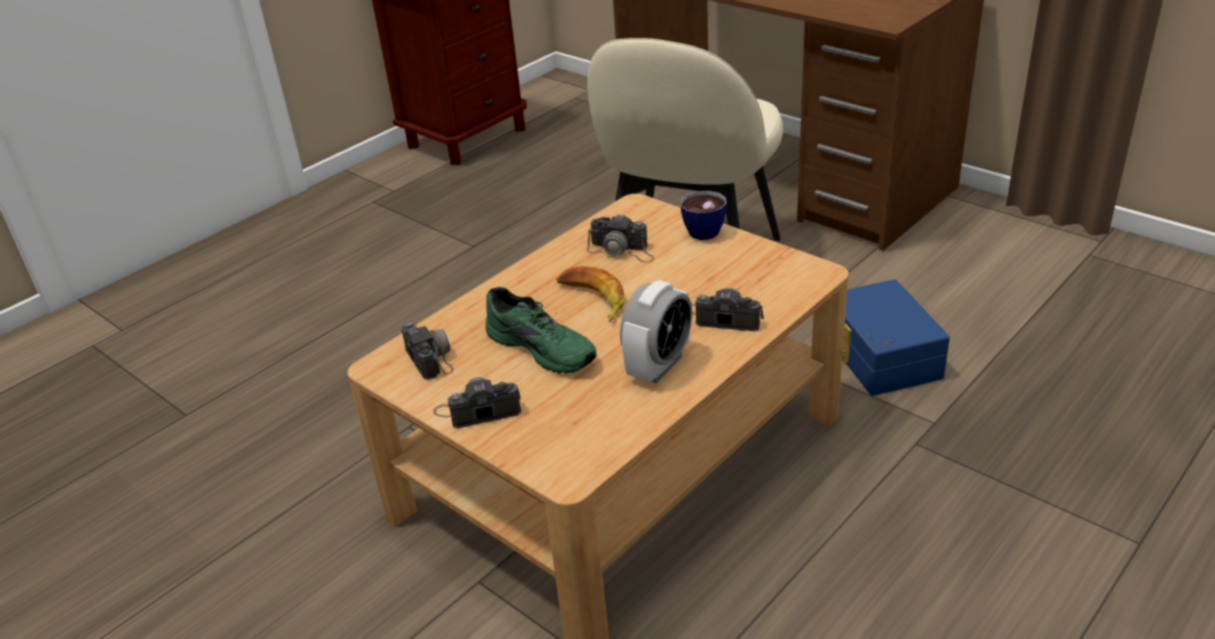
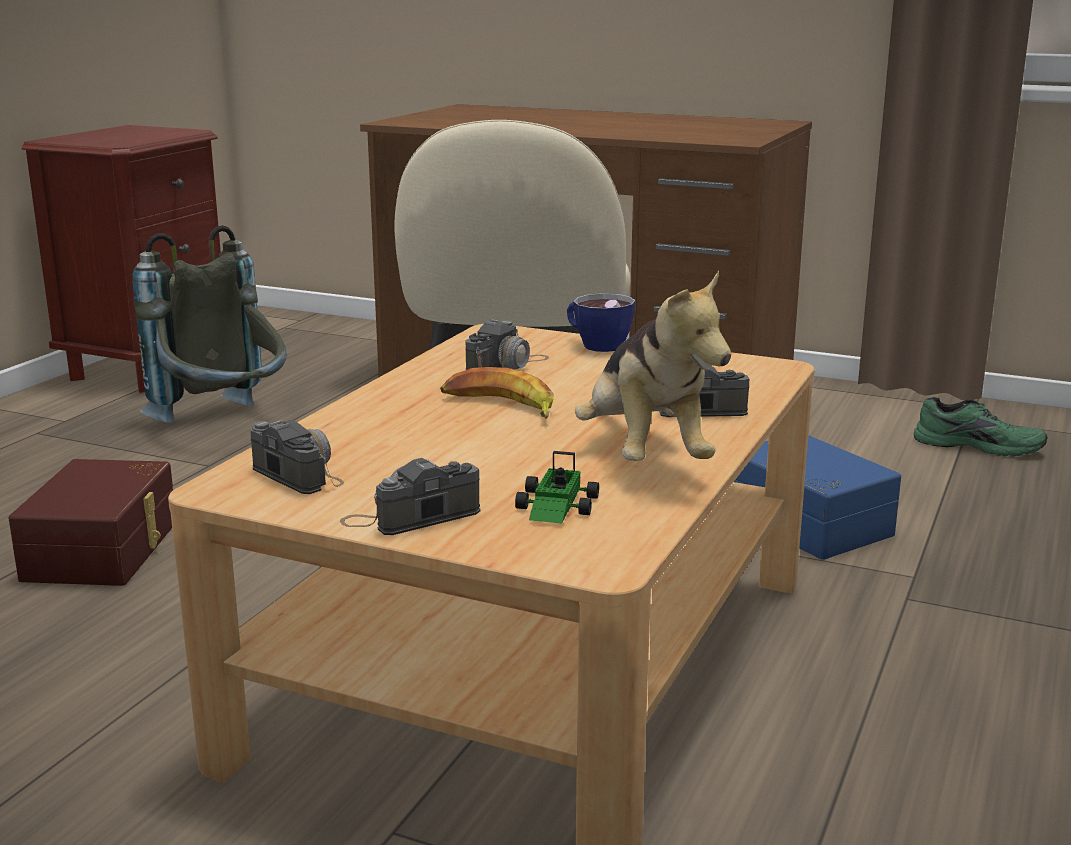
camera: 20 degrees left, 15 degrees down
(385, 321) = (105, 550): none -> brown storage box
(498, 206) = (225, 425): none -> grey backpack
(544, 346) = (465, 450): green shoe -> green shoe (978, 445)
(570, 415) = (555, 507): none -> toy car
(622, 250) = (507, 366): camera -> camera turned 60 degrees counterclockwise
(658, 366) = (643, 454): alarm clock -> plush toy

